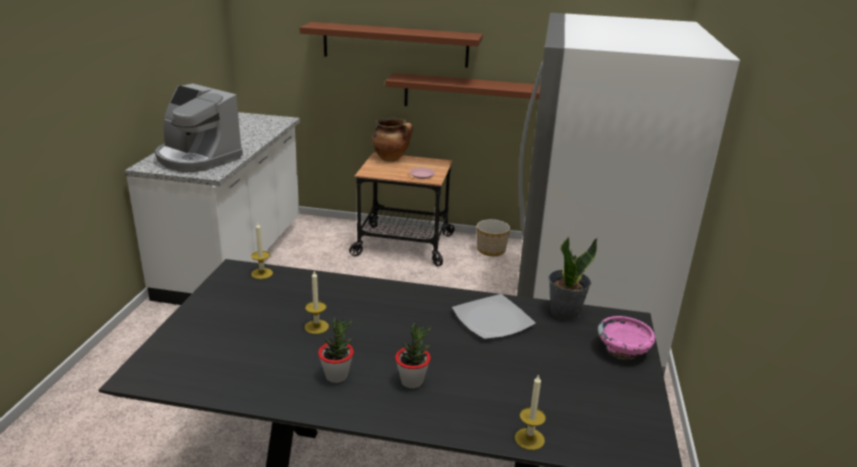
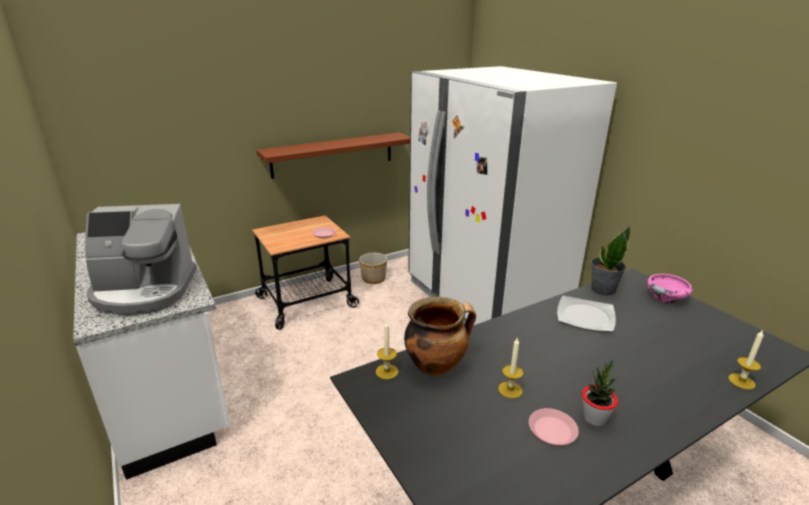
camera: 40 degrees left, 0 degrees up
(292, 362) = (552, 430): none -> pink plate
(391, 159) = (277, 229): cooking pot -> cooking pot (436, 365)
(395, 44) = (254, 122): brown shelf -> none
(412, 381) = (633, 388): potted plant -> none

